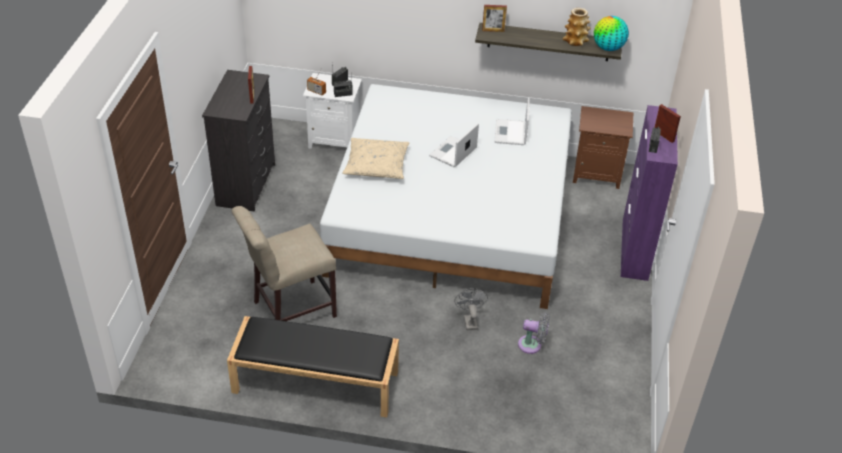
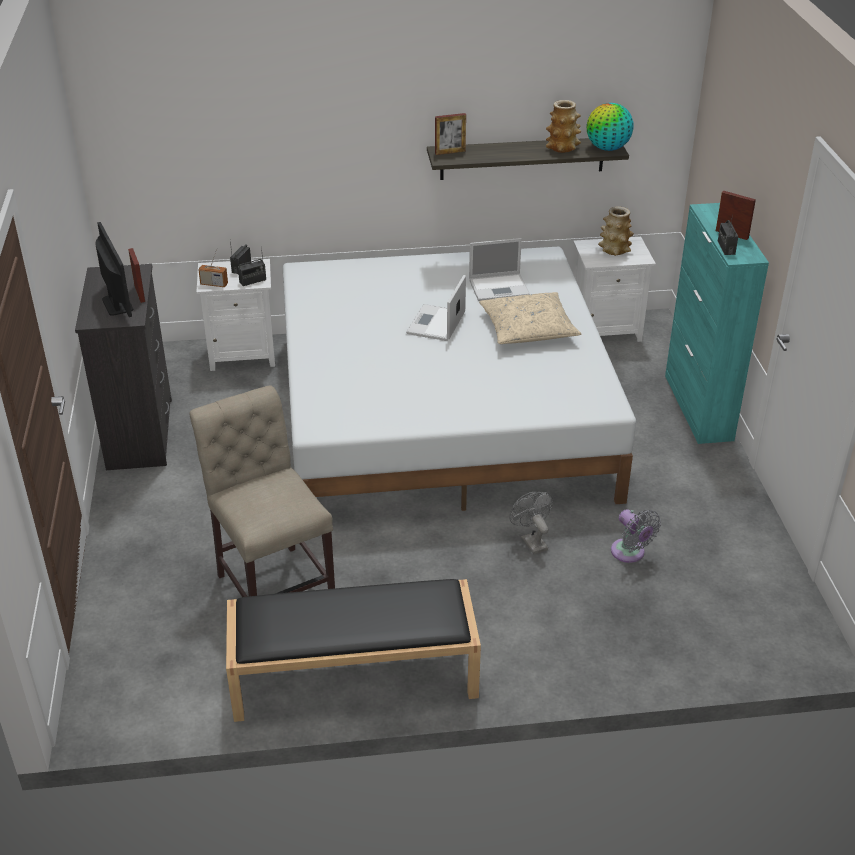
camera: 15 degrees left, 5 degrees down
(235, 101) = (117, 304): none -> monitor
(289, 310) = (273, 585): beige chair -> beige chair turned 105 degrees clockwise
(376, 165) = (339, 358): beige pillow -> beige pillow (528, 328)
(511, 133) = (500, 287): laptop -> laptop turned 90 degrees counterclockwise
(532, 345) = (630, 553): grey fan -> grey fan turned 60 degrees clockwise
(596, 174) = (605, 329): brown nightstand -> white nightstand
(607, 119) = (614, 250): none -> vase
(634, 249) = (698, 408): purple cabinet -> turquoise cabinet

